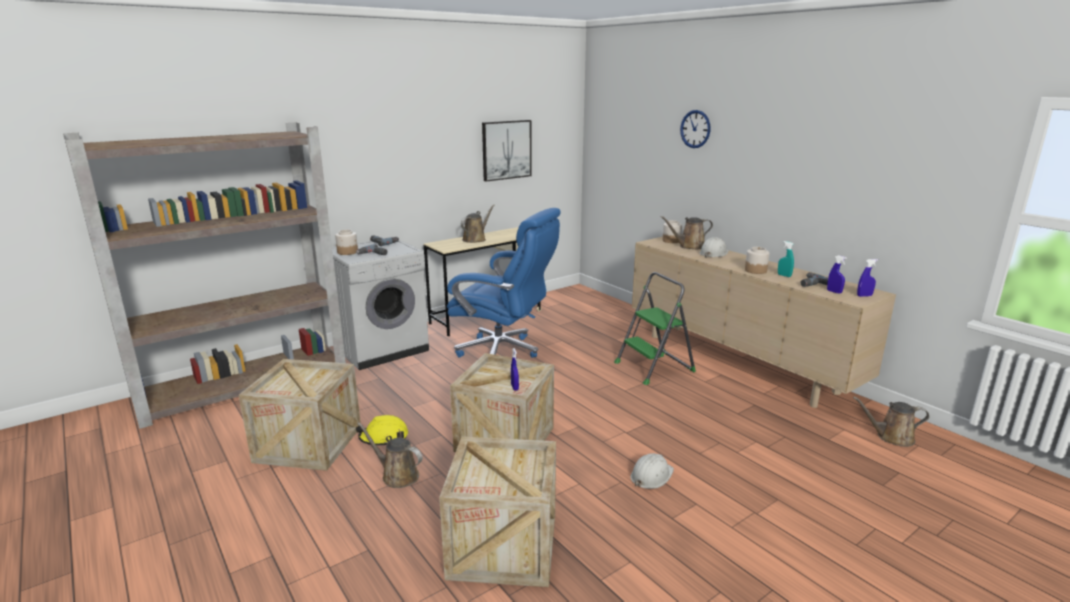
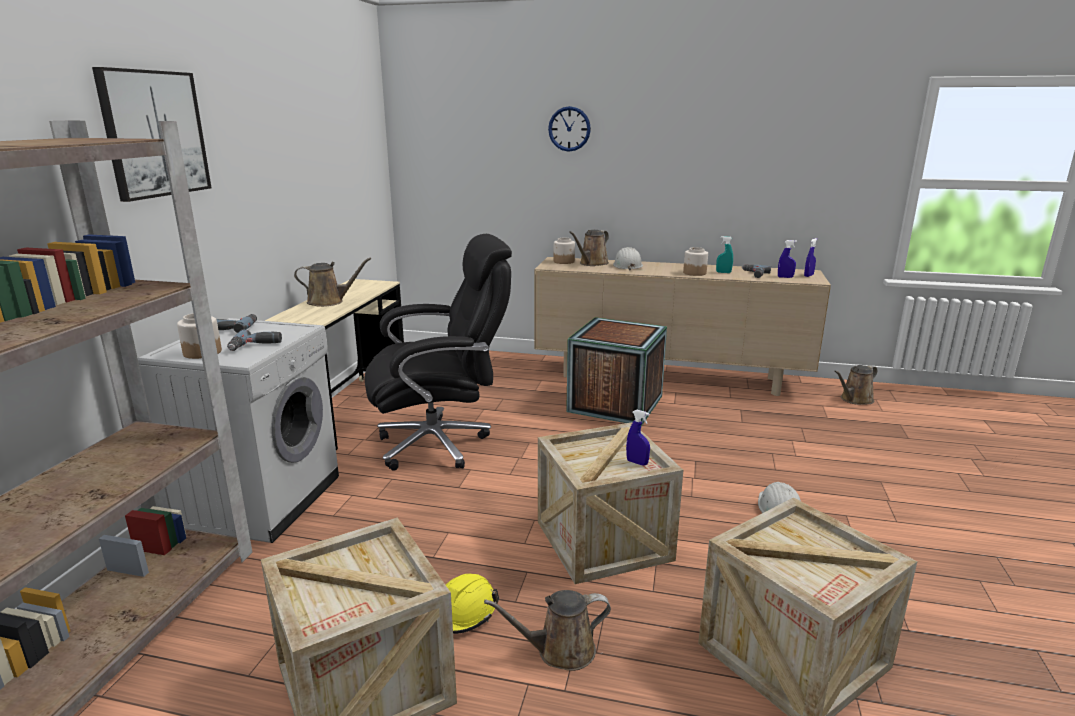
camera: 40 degrees left, 0 degrees up
(475, 239) = (329, 302): brown watering can -> brown watering can turned 90 degrees clockwise
(503, 352) = (440, 444): blue office chair -> black office chair
(506, 150) = (326, 170): picture -> picture (154, 134)
(657, 366) = (615, 404): green step ladder -> crate

